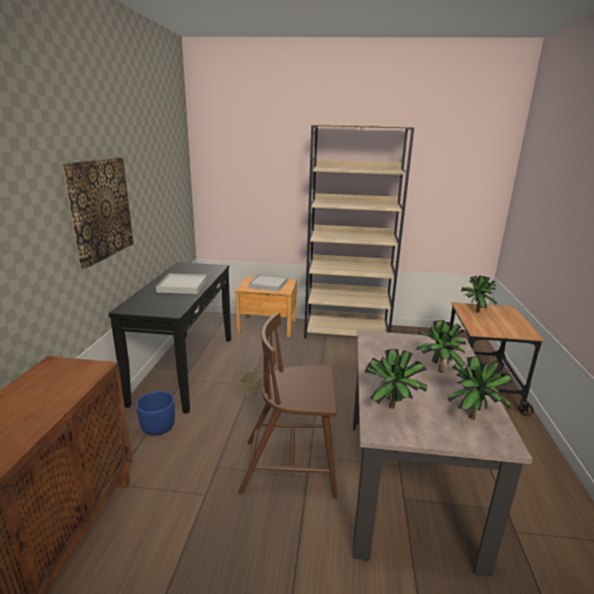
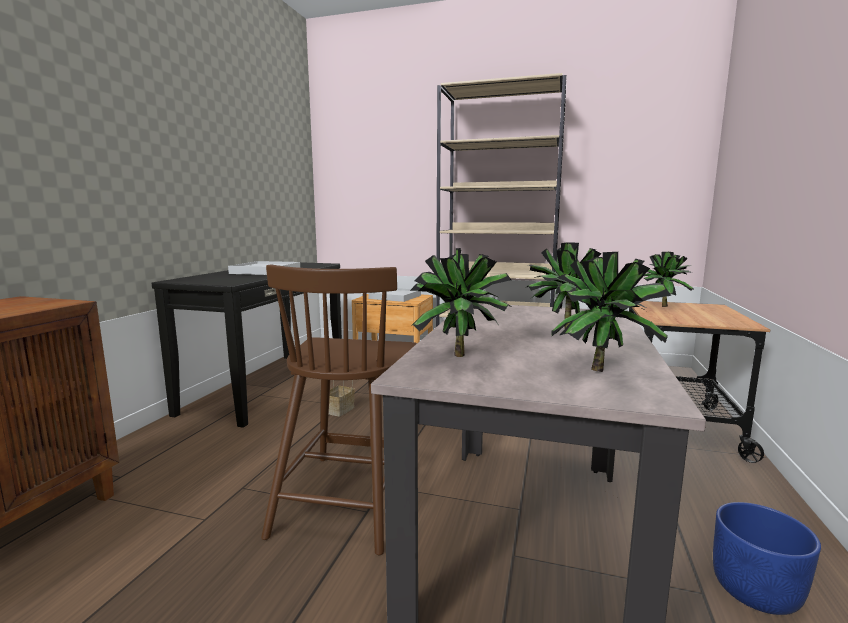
camera: 10 degrees right, 10 degrees down
(100, 209) = (151, 152): picture -> none
(158, 427) = (195, 439): blue planter -> blue planter (754, 590)
(291, 467) = (348, 497): brown chair -> brown chair turned 90 degrees counterclockwise

